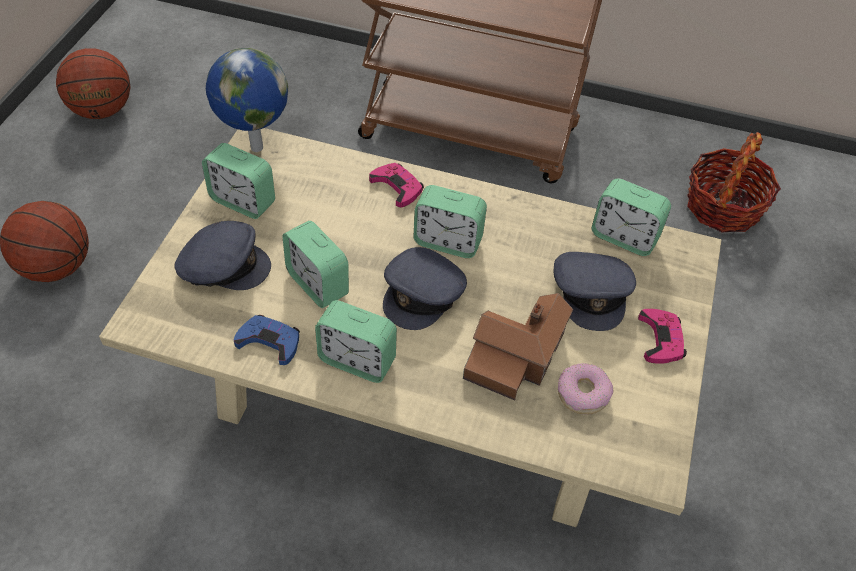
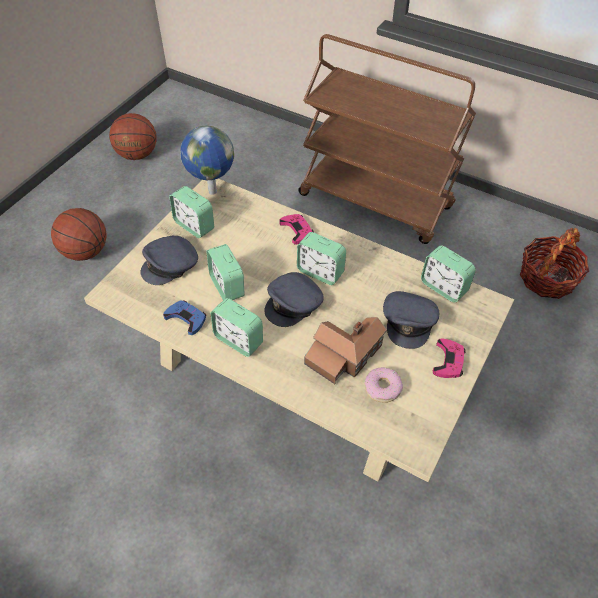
camera: 15 degrees right, 0 degrees up
(223, 265) = (171, 265): grey cap -> grey cap turned 120 degrees clockwise

